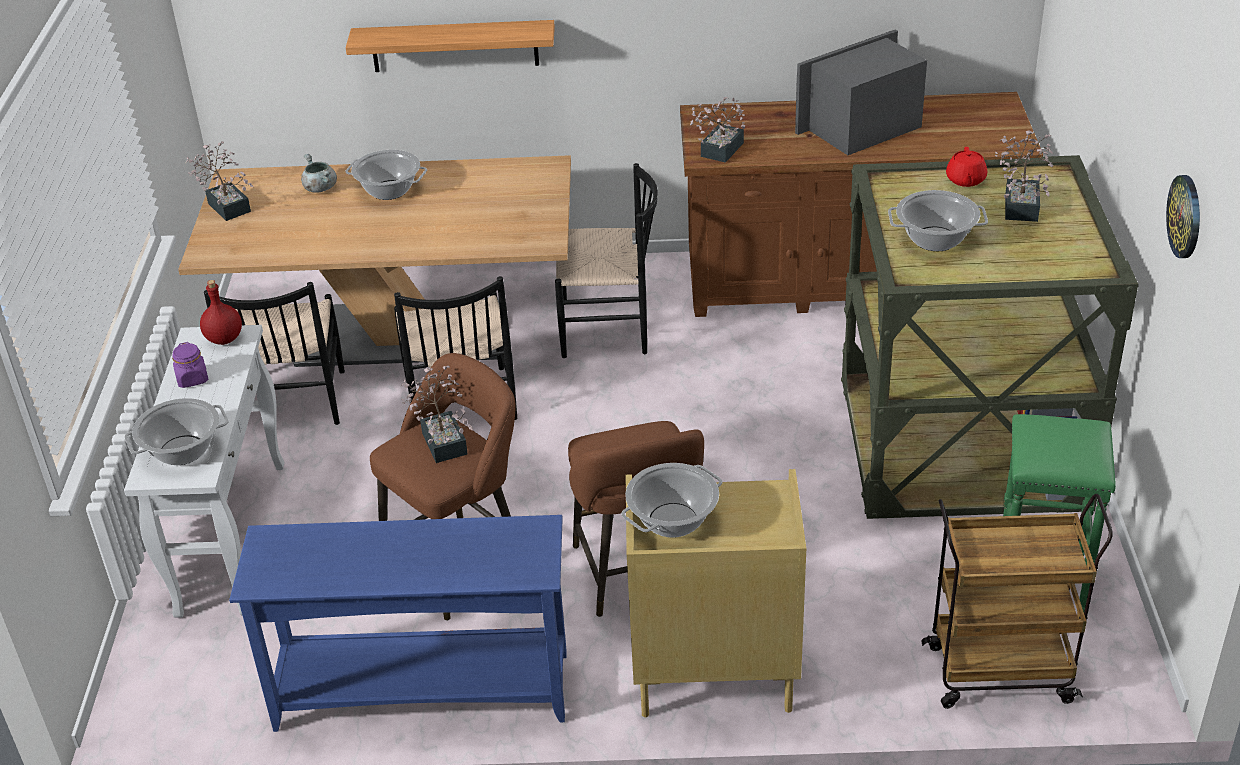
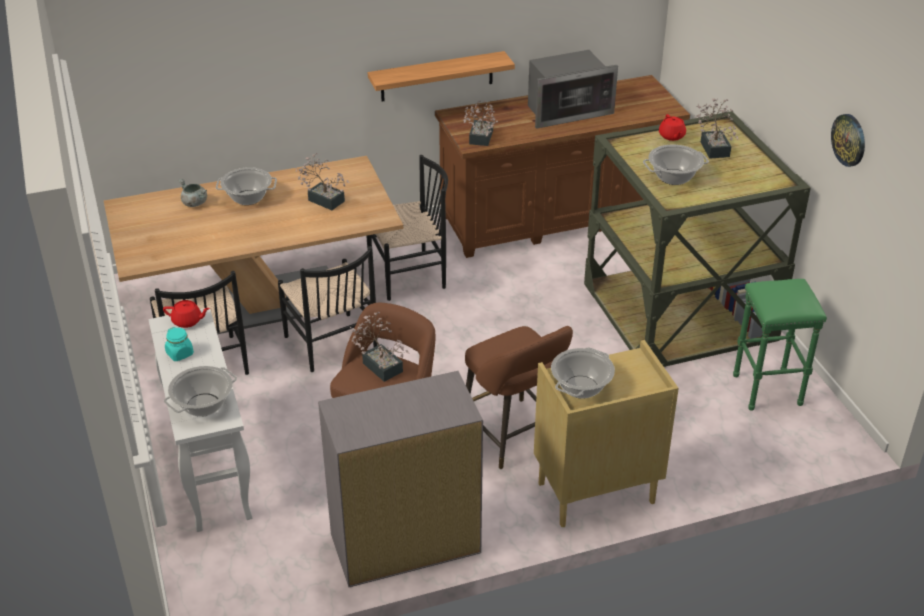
camera: 20 degrees left, 0 degrees up
(192, 379) = (180, 354): purple jar -> turquoise jar
(225, 338) = (187, 321): red bottle -> red teapot
(227, 205) = (129, 225): potted plant -> potted plant (323, 199)
(421, 691) = (404, 543): blue console table -> grey cabinet
(454, 46) = (276, 86): shelf -> shelf (437, 76)
(863, 127) = (566, 110): microwave -> microwave turned 150 degrees counterclockwise
(998, 674) = (769, 452): brown cart -> none

